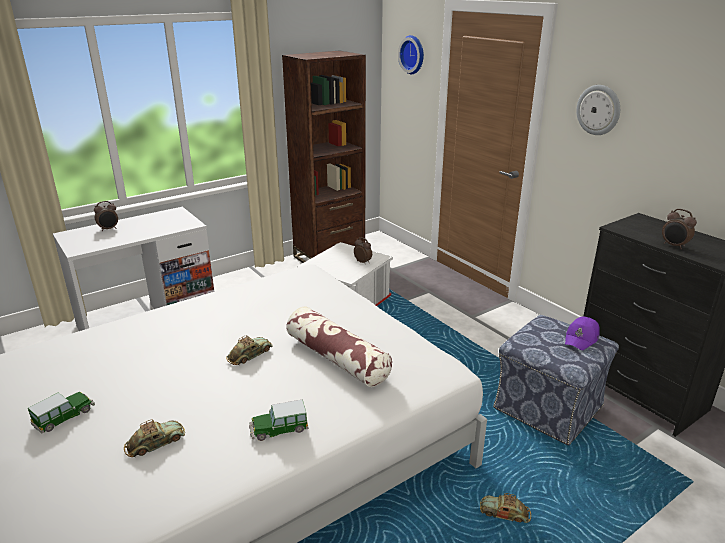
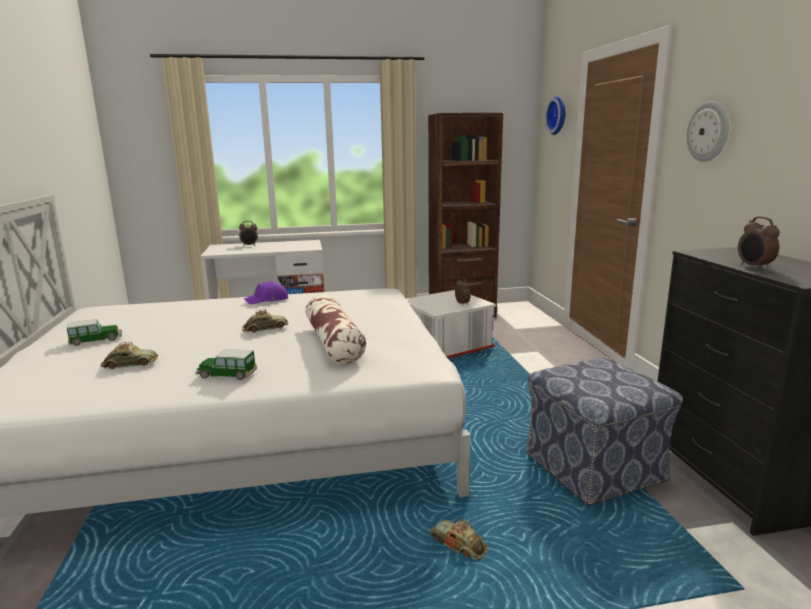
camera: 25 degrees right, 10 degrees down
(582, 338) = (631, 380): purple cap -> purple cap (267, 300)

